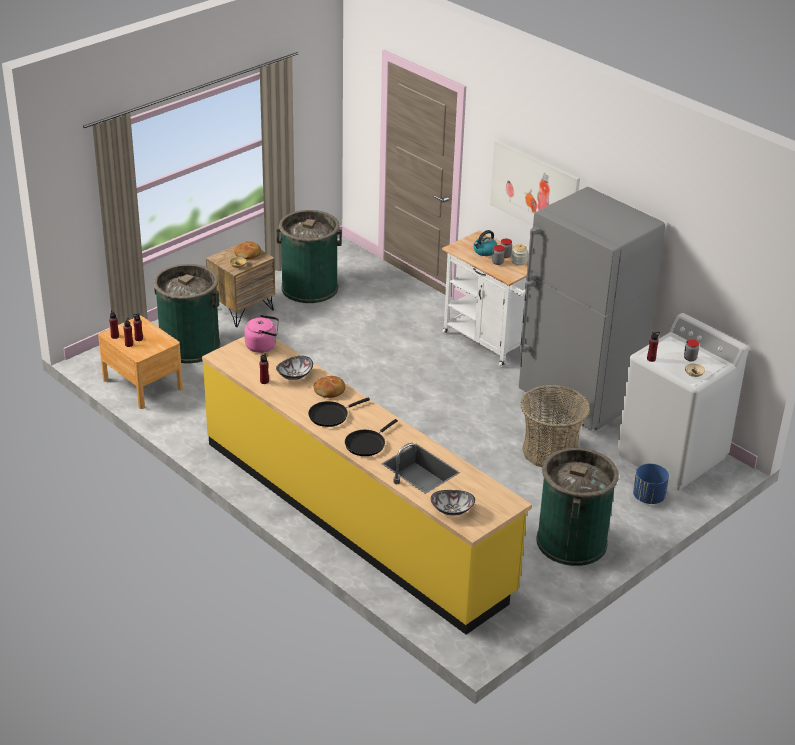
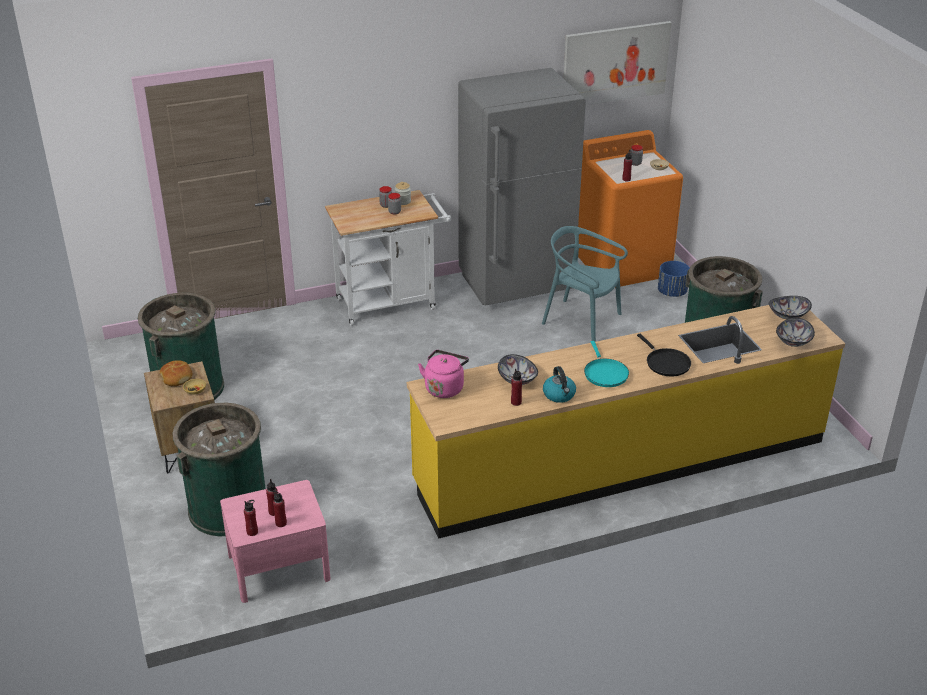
camera: 65 degrees left, 0 degrees up
(142, 384) = (279, 567): brown nightstand -> pink nightstand
(330, 391) = (560, 363): bread -> none
(331, 415) = (605, 373): black frying pan -> turquoise frying pan
(484, 251) = (368, 213): kettle -> kettle (559, 395)
(496, 501) = (787, 315): none -> bowl
(535, 191) = (389, 123): picture -> picture (615, 64)
(550, 451) = (581, 321): basket -> turquoise chair
(672, 456) = (622, 264): white washing machine -> orange washing machine

